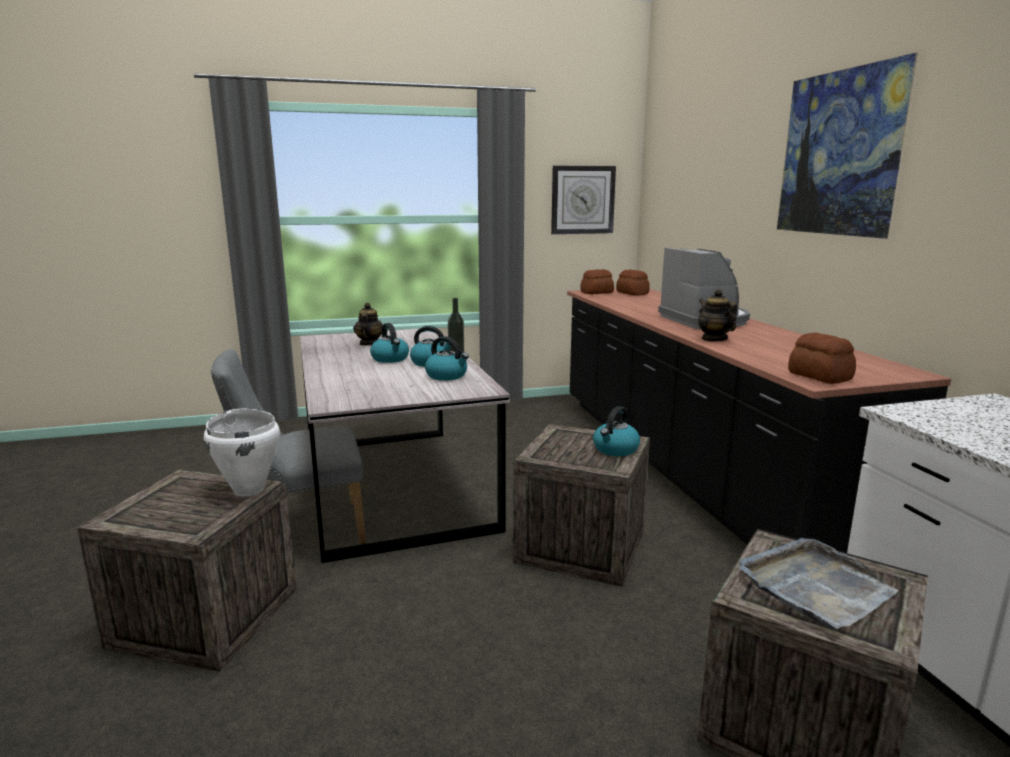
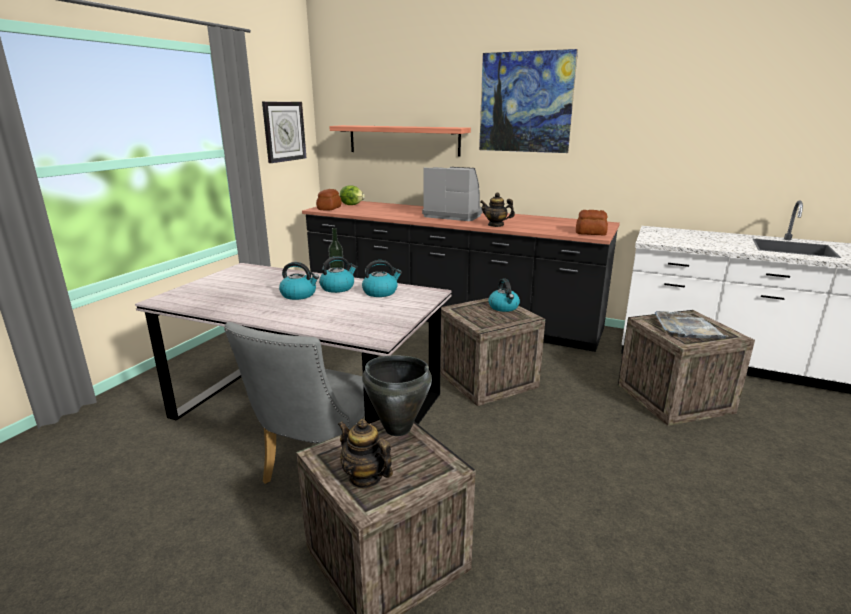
camera: 50 degrees left, 5 degrees up
(249, 490) = (397, 428): white cooking pot -> black cooking pot
(369, 343) = (235, 289): teapot -> teapot (365, 477)
(632, 293) = (352, 205): bread -> lettuce
(705, 213) = (403, 140): none -> shelf

